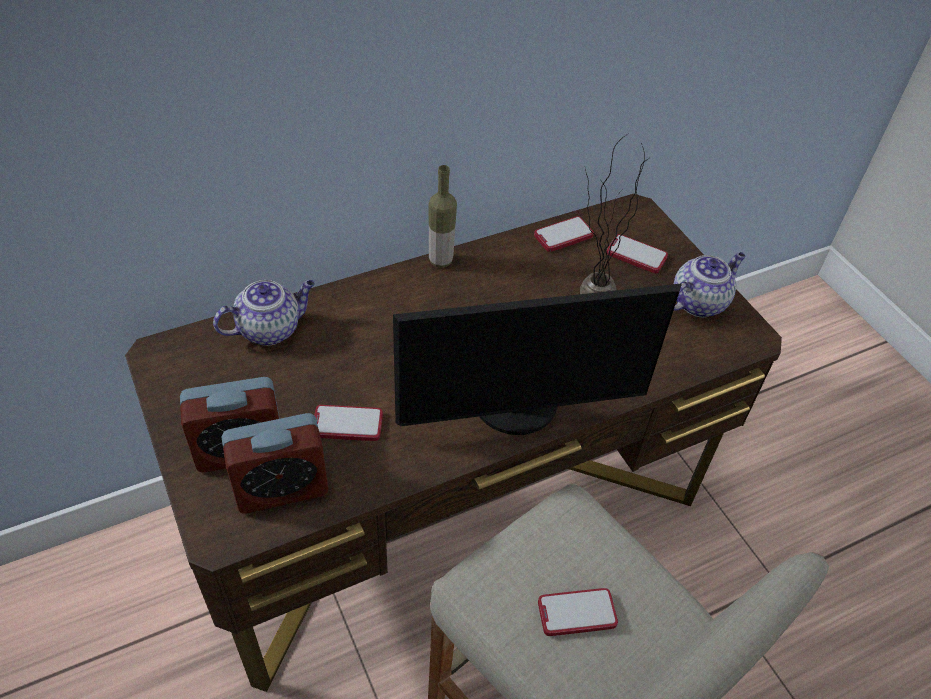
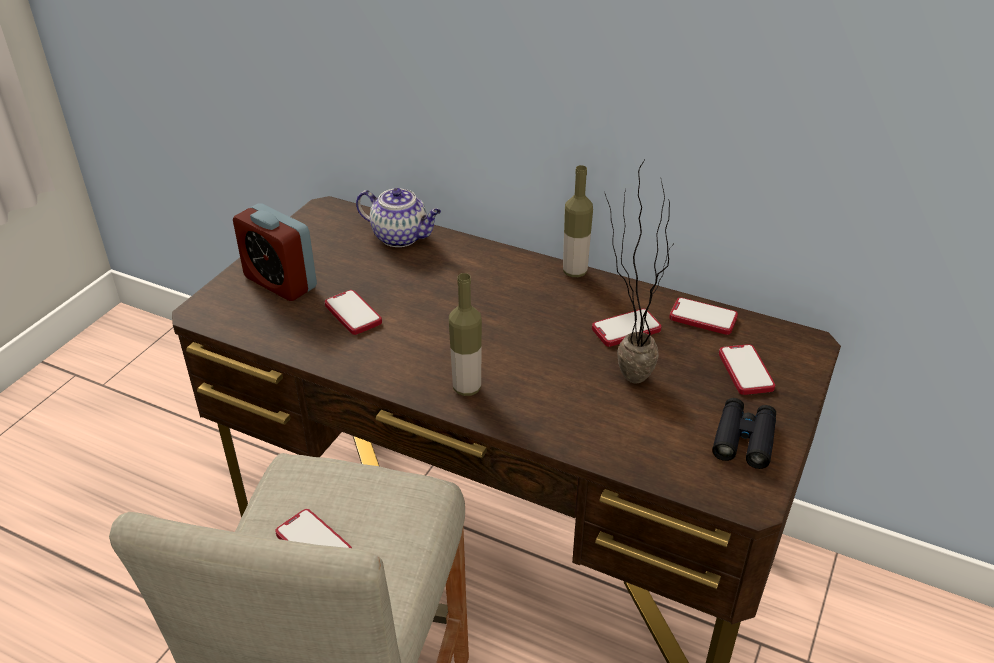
camera: 55 degrees right, 10 degrees down
(281, 488) = (266, 316): alarm clock -> none
(518, 408) = (466, 388): monitor -> bottle
(537, 280) = (626, 329): none -> phone
(699, 302) = (744, 439): teapot -> black binoculars

